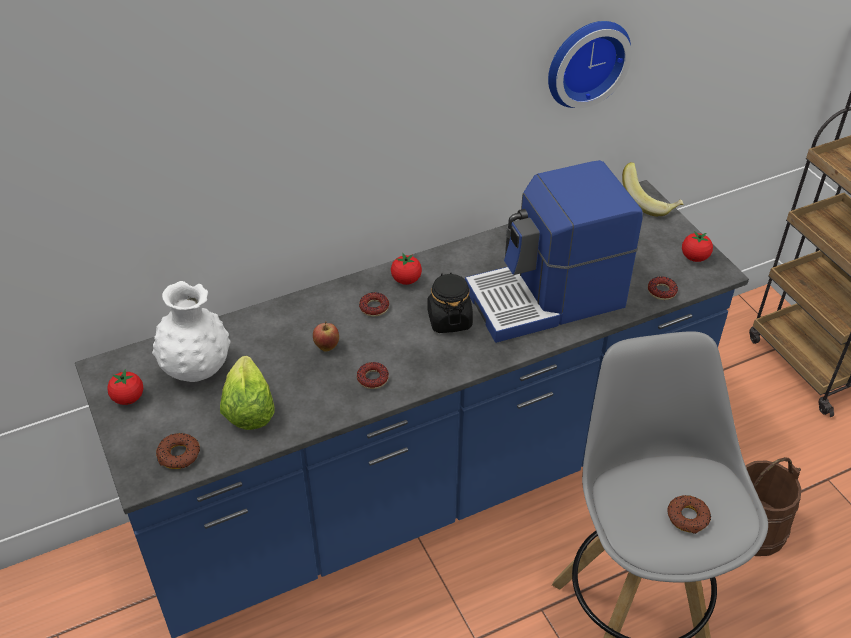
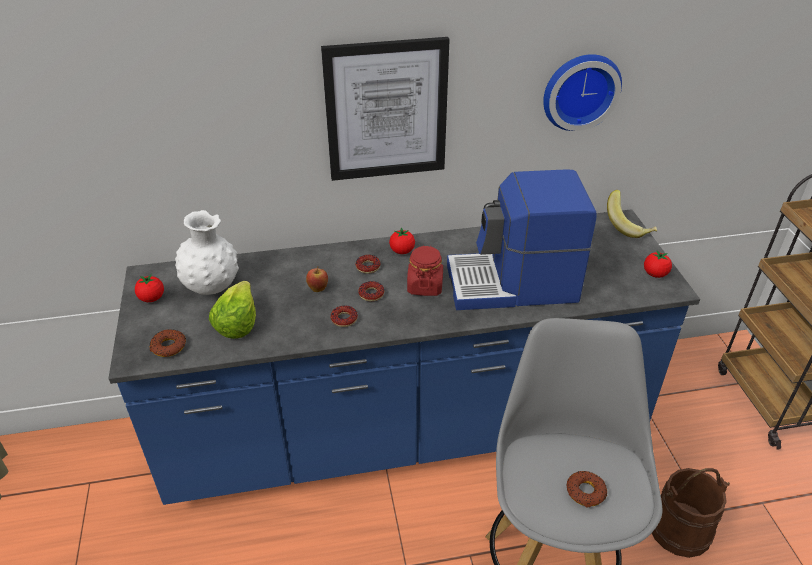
camera: 15 degrees right, 5 degrees down
(375, 121) = (386, 110): none -> picture
(449, 319) = (425, 286): black jar -> red jar
(662, 291) = (616, 295): donut -> donut (371, 294)

